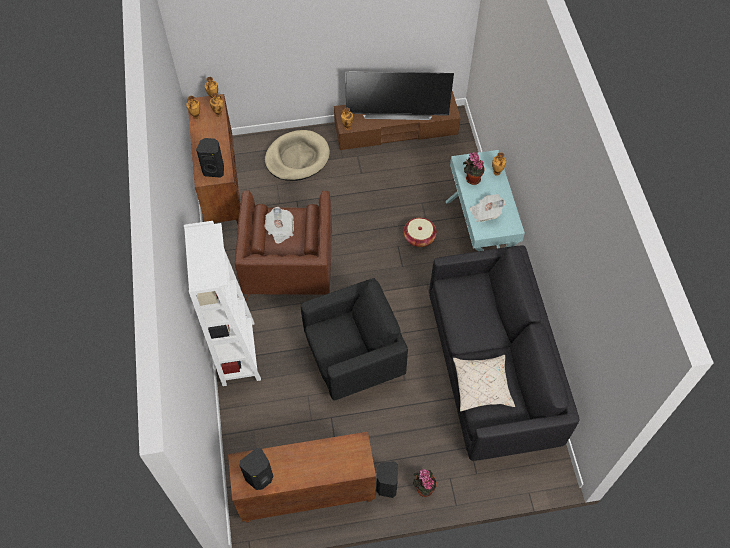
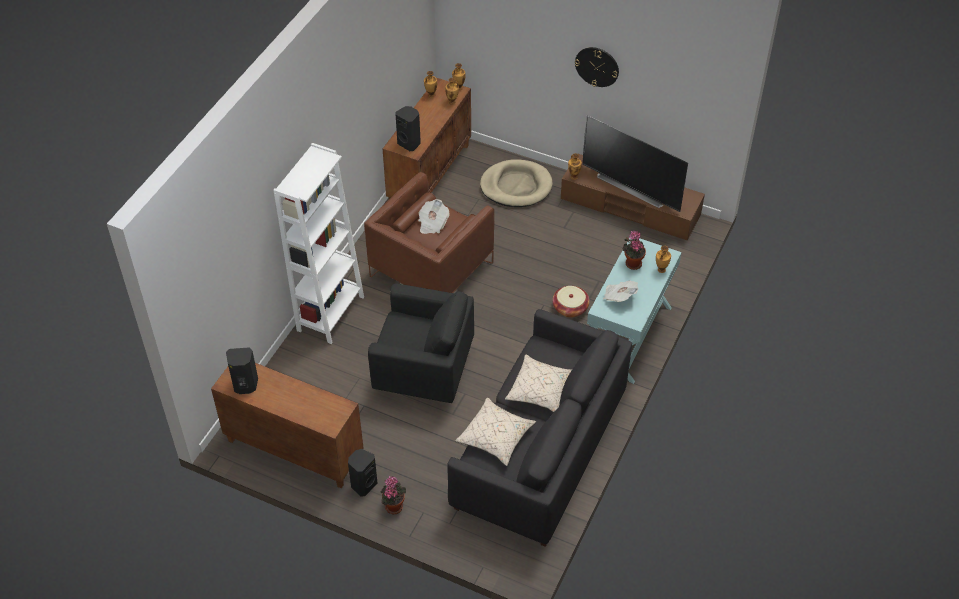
camera: 35 degrees right, 10 degrees down
(342, 25) = (597, 66): none -> wall clock
(482, 325) = (541, 390): none -> beige pillow

